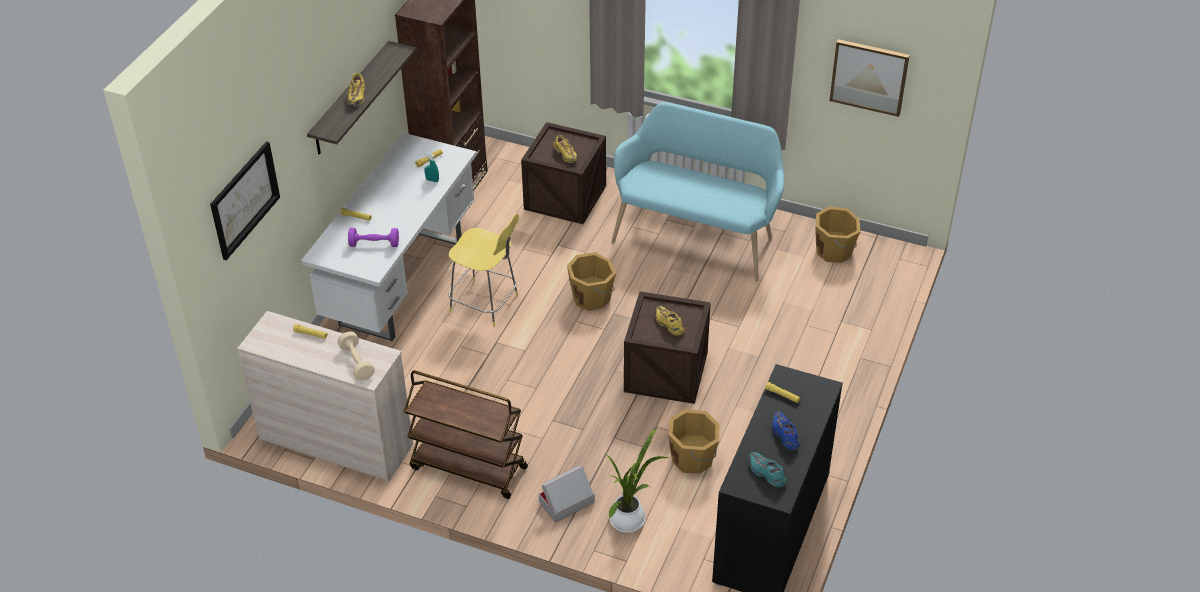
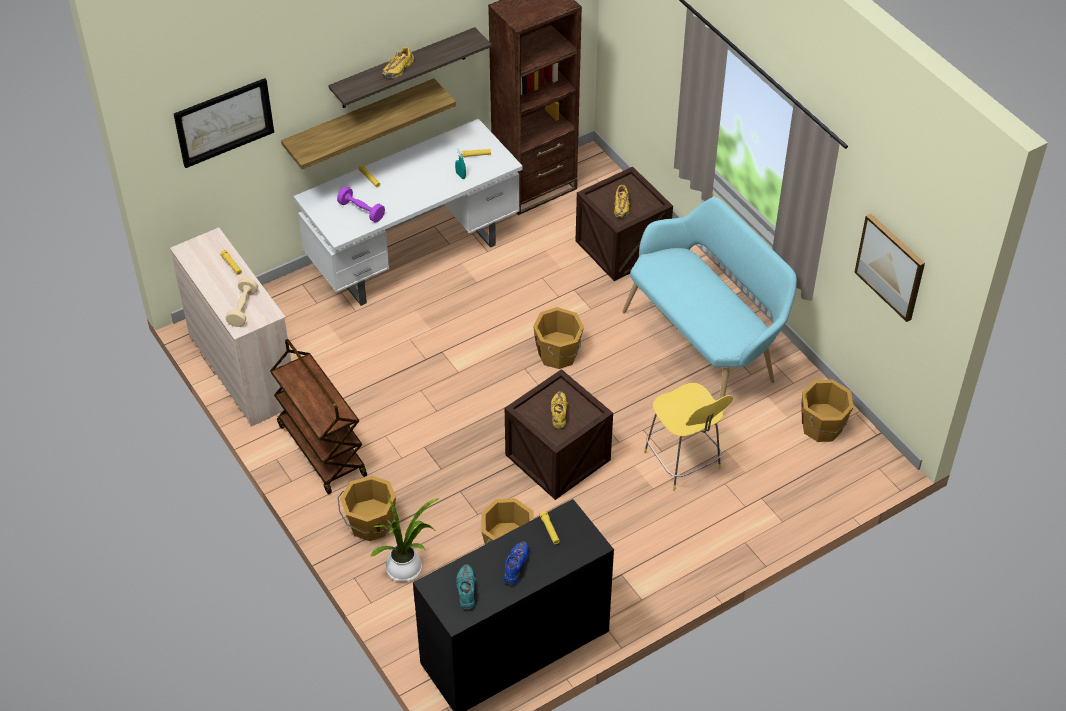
camera: 35 degrees right, 5 degrees up
(330, 165) = (360, 121): none -> shelf
(486, 304) = (464, 313): yellow stool -> yellow stool (683, 462)
(566, 502) = (370, 524): cardboard box -> orange bucket

